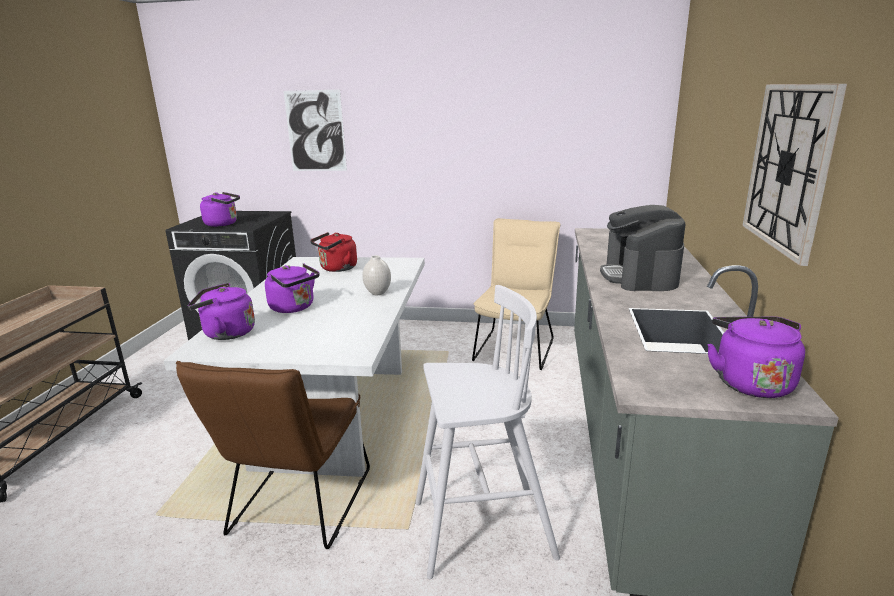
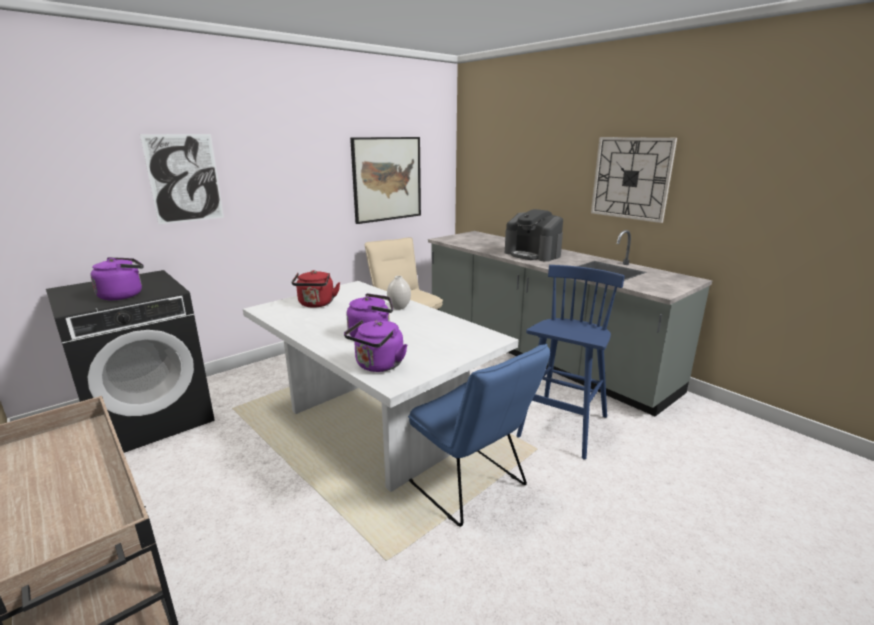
camera: 50 degrees left, 0 degrees up
(297, 508) = (466, 483): brown chair -> blue chair
(479, 530) = (562, 427): white stool -> blue stool
(544, 143) = (387, 179): none -> picture
(750, 382) = (673, 279): purple kettle -> none

